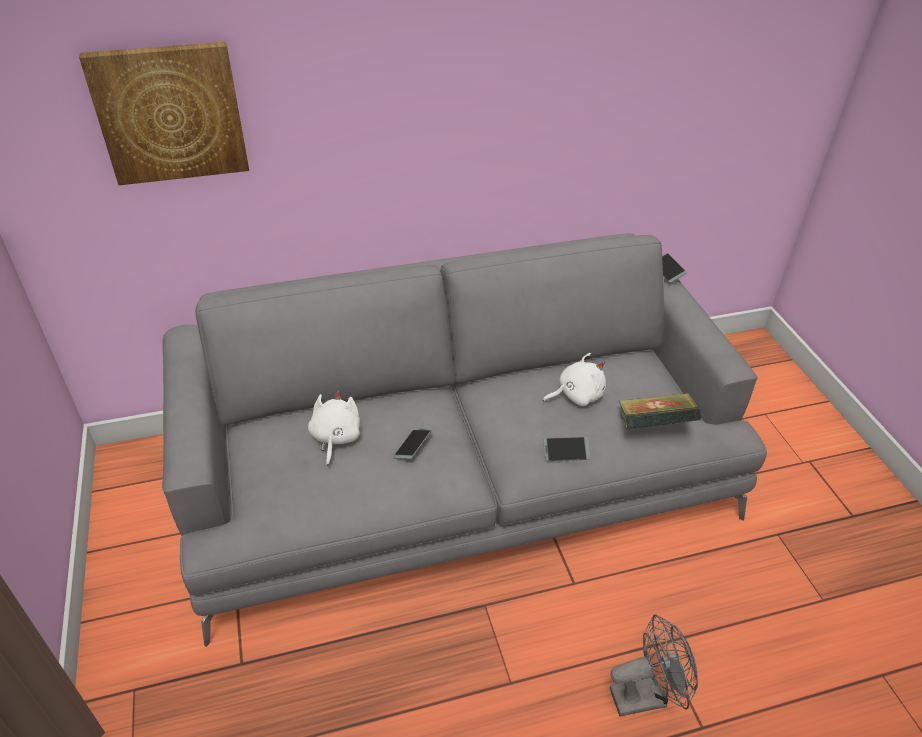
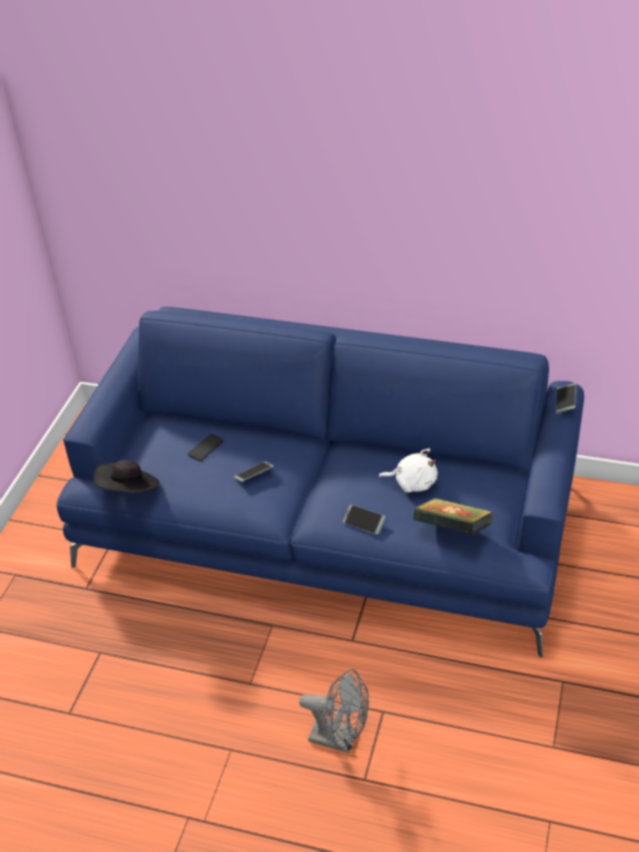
camera: 35 degrees right, 0 degrees up
(170, 113) = (154, 169): picture -> none
(280, 521) = (129, 490): none -> black hat
(335, 438) = (205, 448): white plush toy -> phone
(459, 475) = (327, 524): grey sofa -> blue sofa

